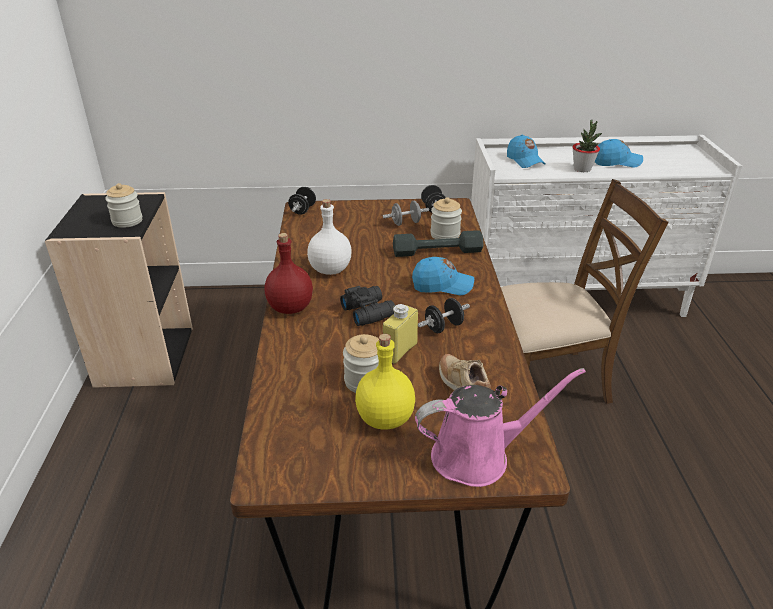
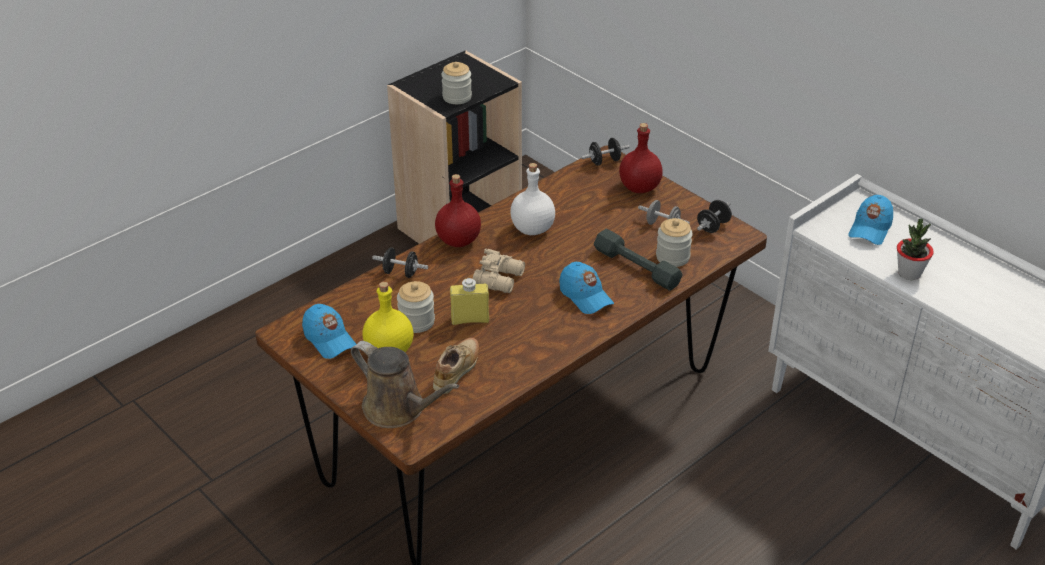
camera: 50 degrees right, 5 degrees up
(352, 212) = (638, 187): none -> red bottle
(368, 311) = (500, 278): black binoculars -> beige binoculars
(443, 327) = (526, 325): black dumbbell -> black dumbbell (400, 273)
(478, 456) = (398, 409): pink watering can -> brown watering can
(546, 382) = (737, 484): brown chair -> none
(617, 162) = (968, 290): blue cap -> blue cap (329, 339)

